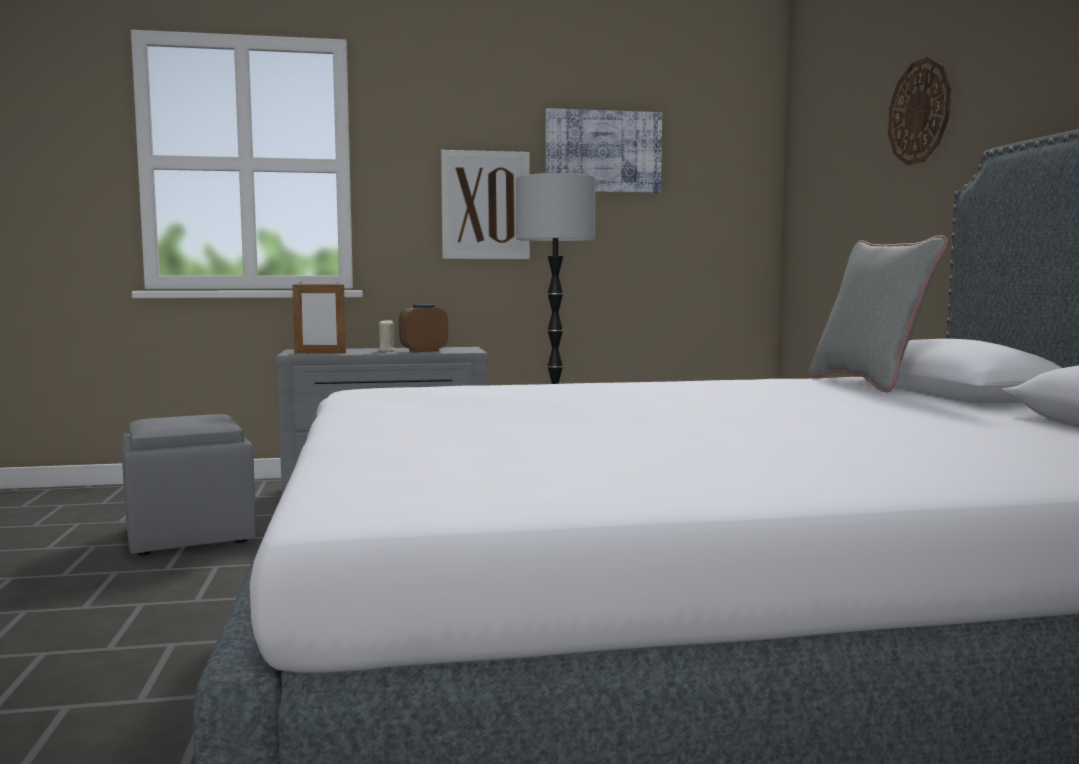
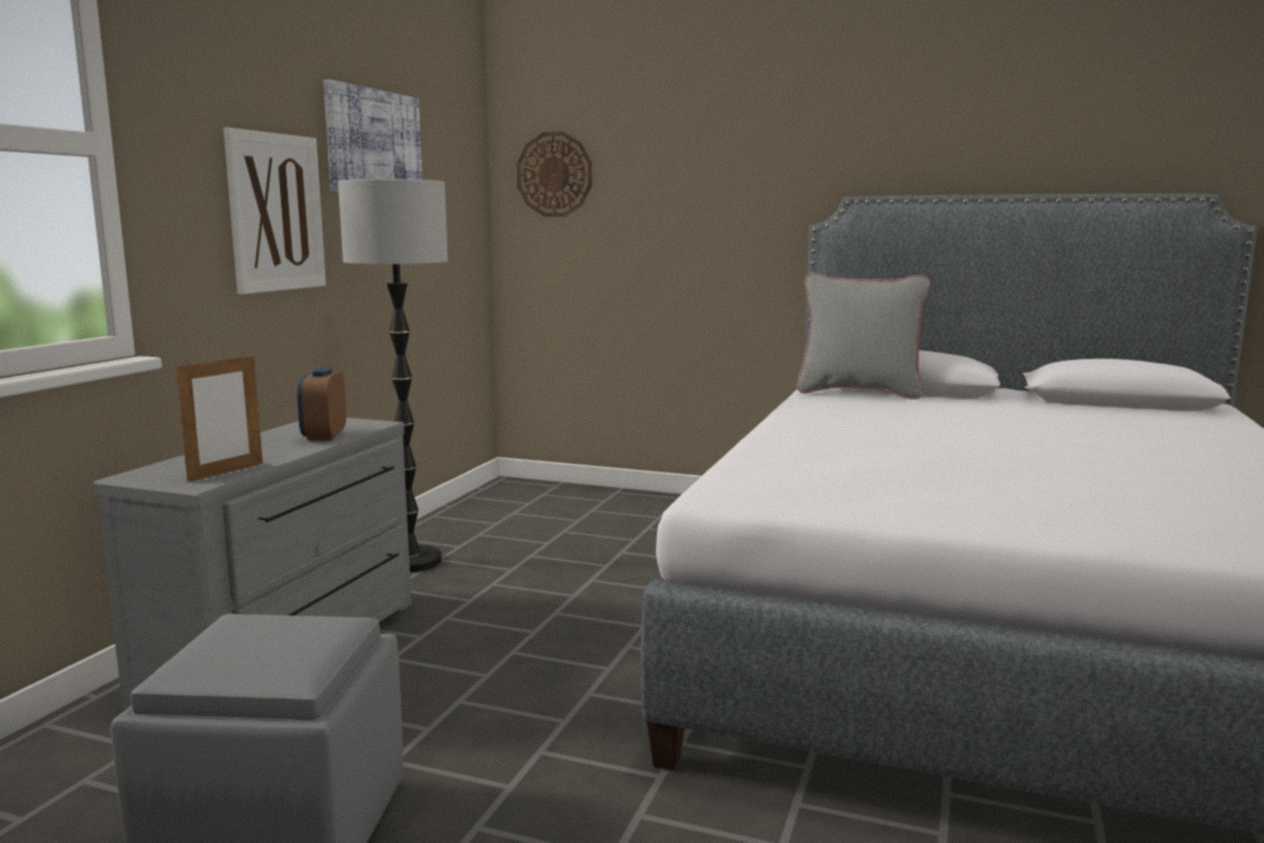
camera: 60 degrees left, 5 degrees up
(386, 351) = (276, 446): beige candle -> none
(919, 112) = (727, 148): wall clock -> wall clock (554, 174)

